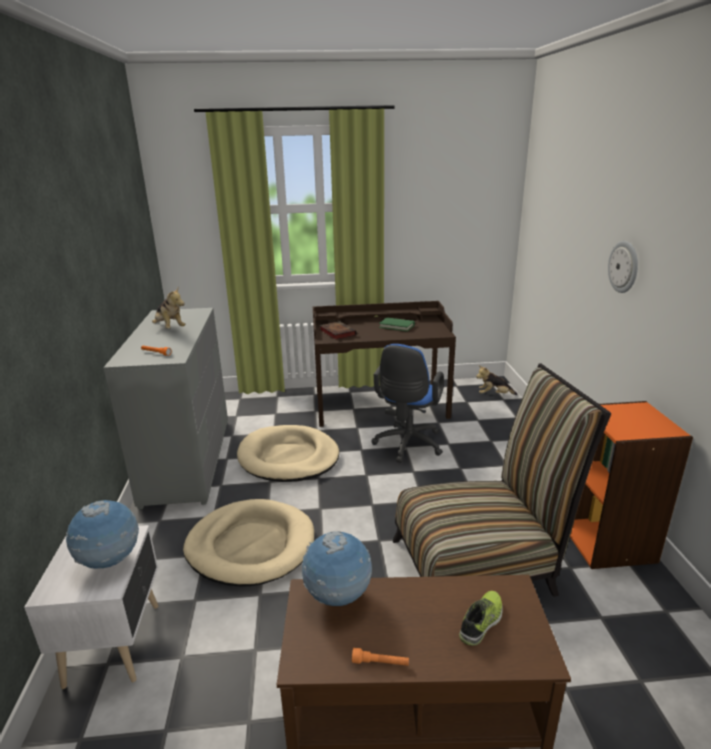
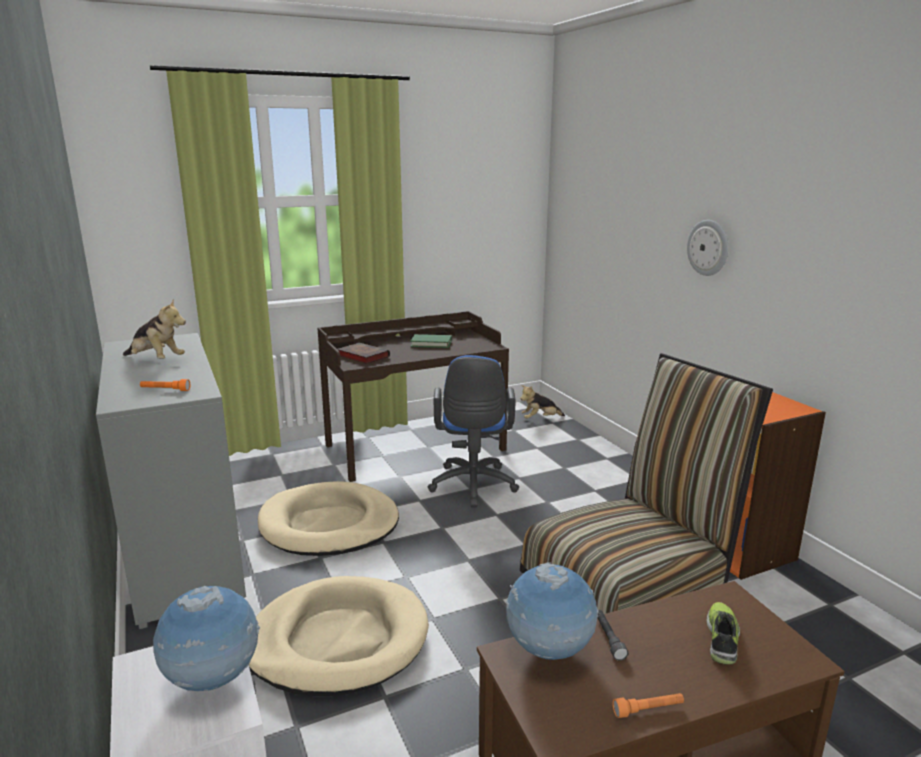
camera: 20 degrees left, 5 degrees down
(389, 598) = (608, 639): none -> grey flashlight

